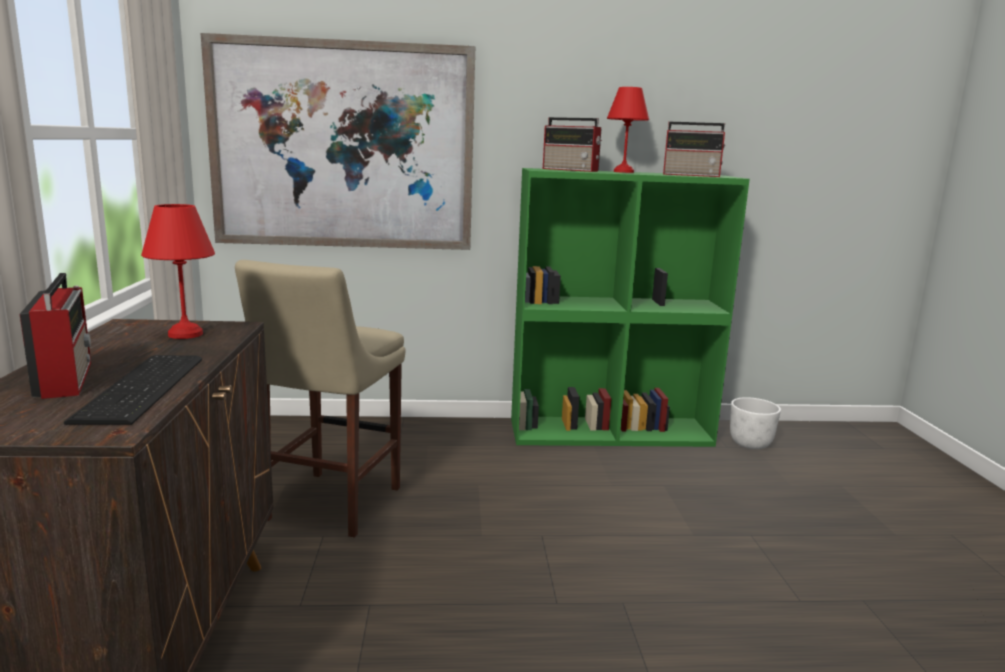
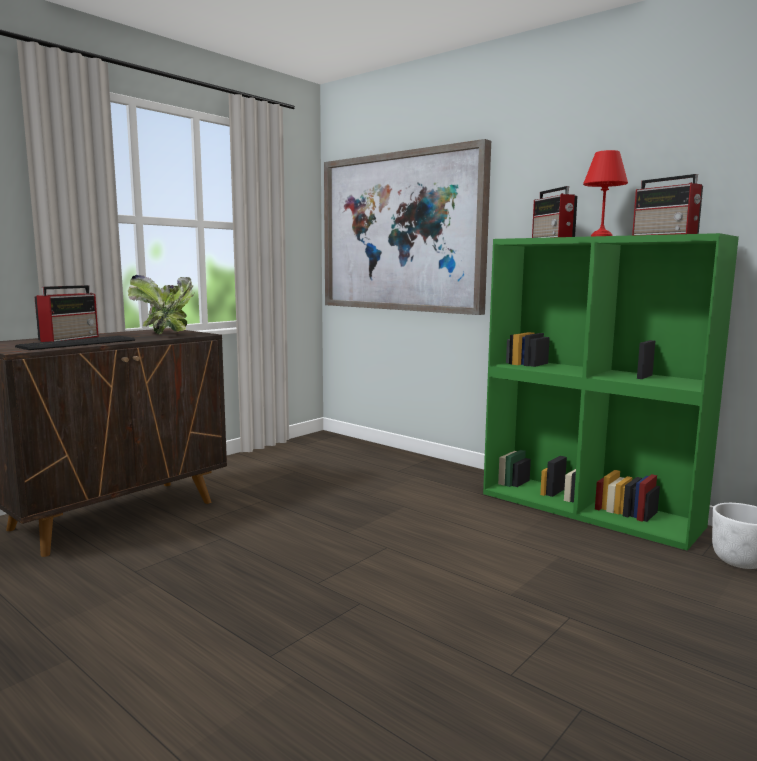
camera: 45 degrees right, 5 degrees down
(184, 335) = (168, 334): red table lamp -> potted plant
(329, 506) = (294, 488): beige stool -> none

